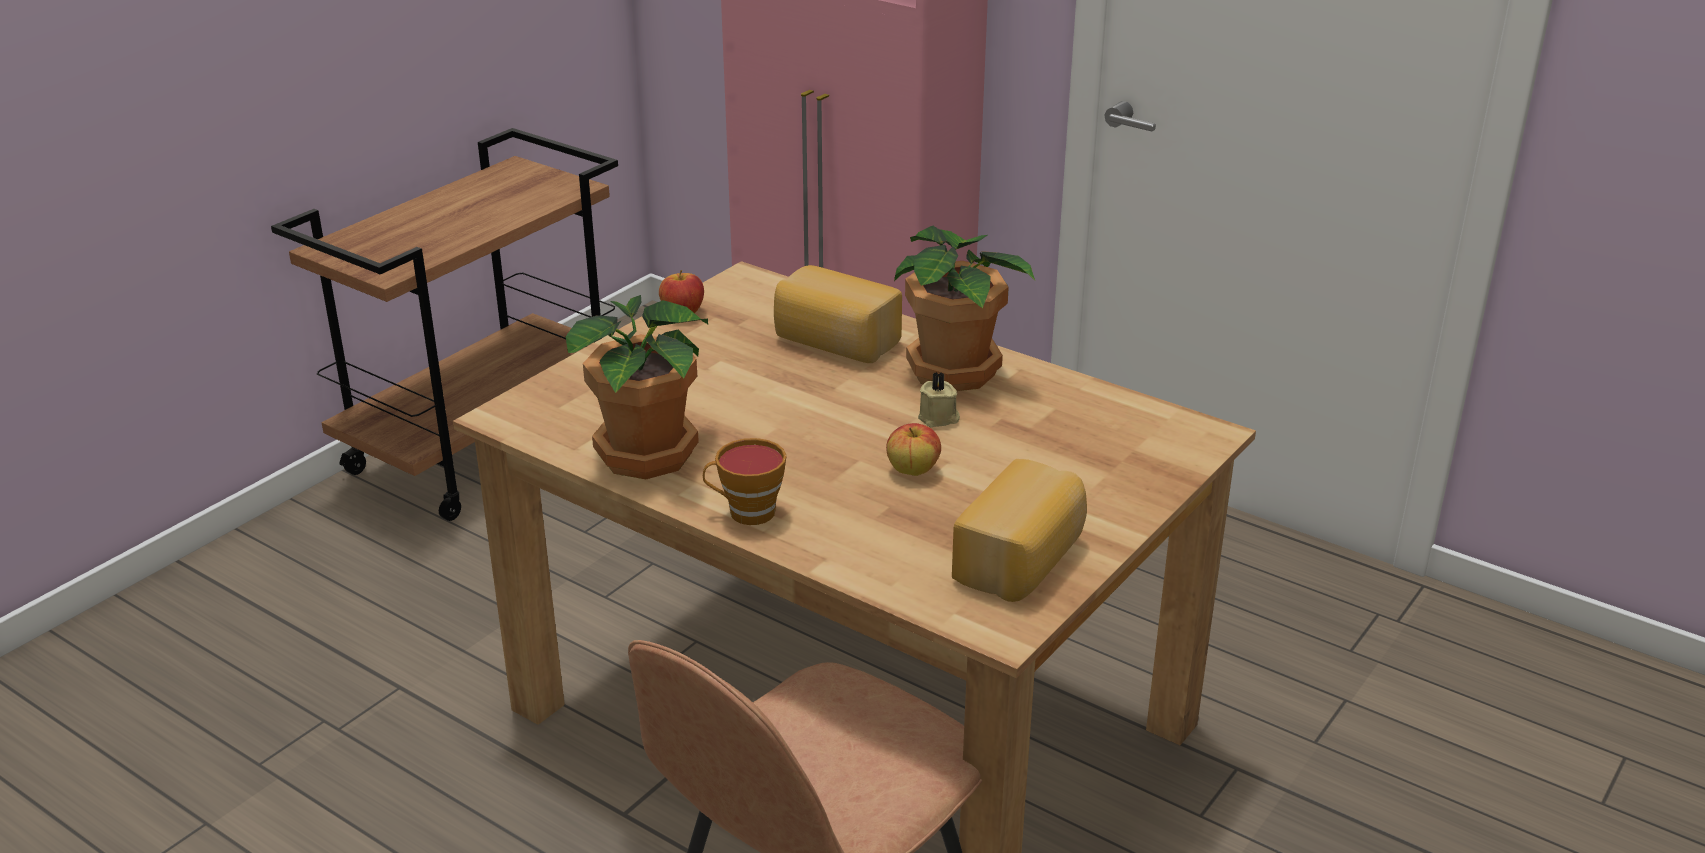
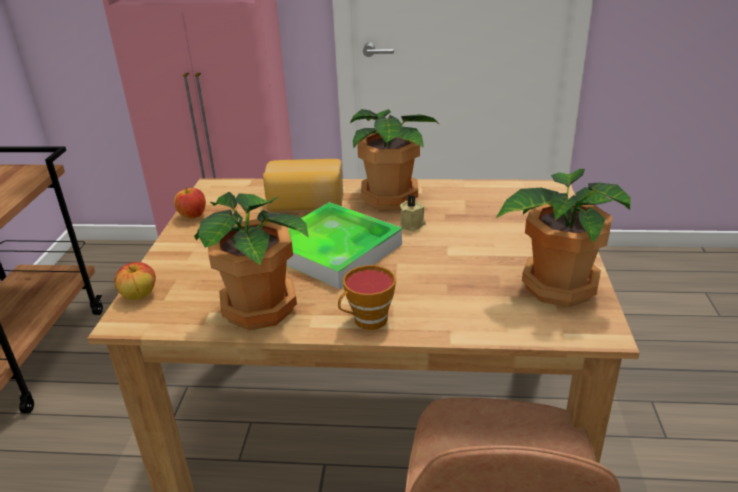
camera: 30 degrees left, 0 degrees up
(802, 416) = (334, 250): none -> tray
(913, 470) = (434, 258): apple -> apple (139, 295)
(1022, 560) = (556, 286): bread -> potted plant

